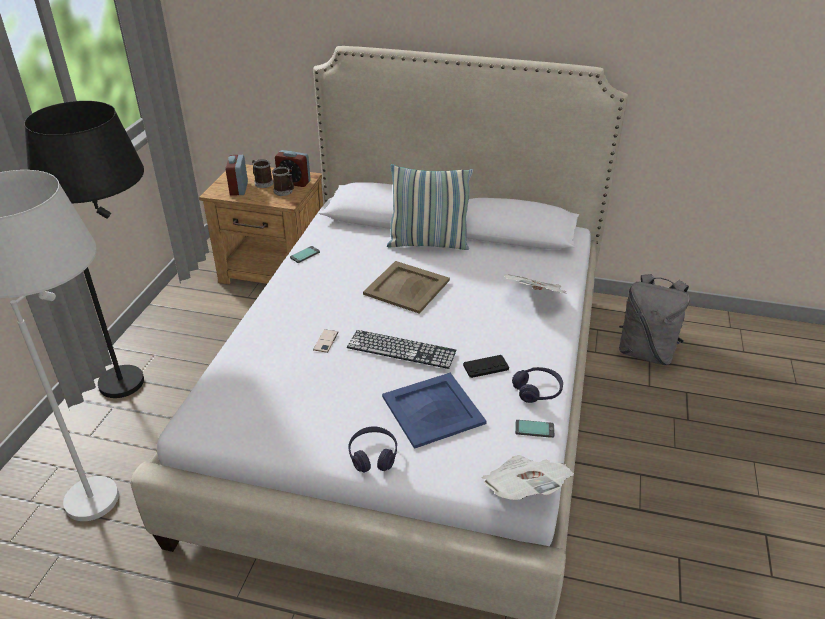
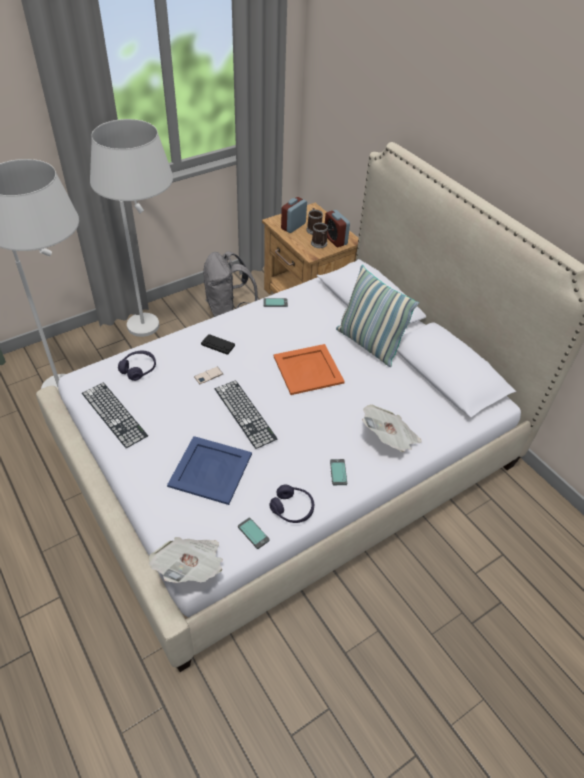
camera: 40 degrees right, 10 degrees up
(146, 381) = (156, 333): black floor lamp -> white floor lamp
(275, 428) = (114, 414): none -> keyboard
(373, 455) = (141, 472): purple headphones -> purple headphones (138, 369)
(407, 287) = (307, 370): beige tray -> orange tray
(485, 367) = (282, 465): black game controller -> black game controller (218, 345)
(533, 343) = (338, 472): none -> phone
(646, 352) = (509, 546): grey backpack -> grey backpack (229, 312)

